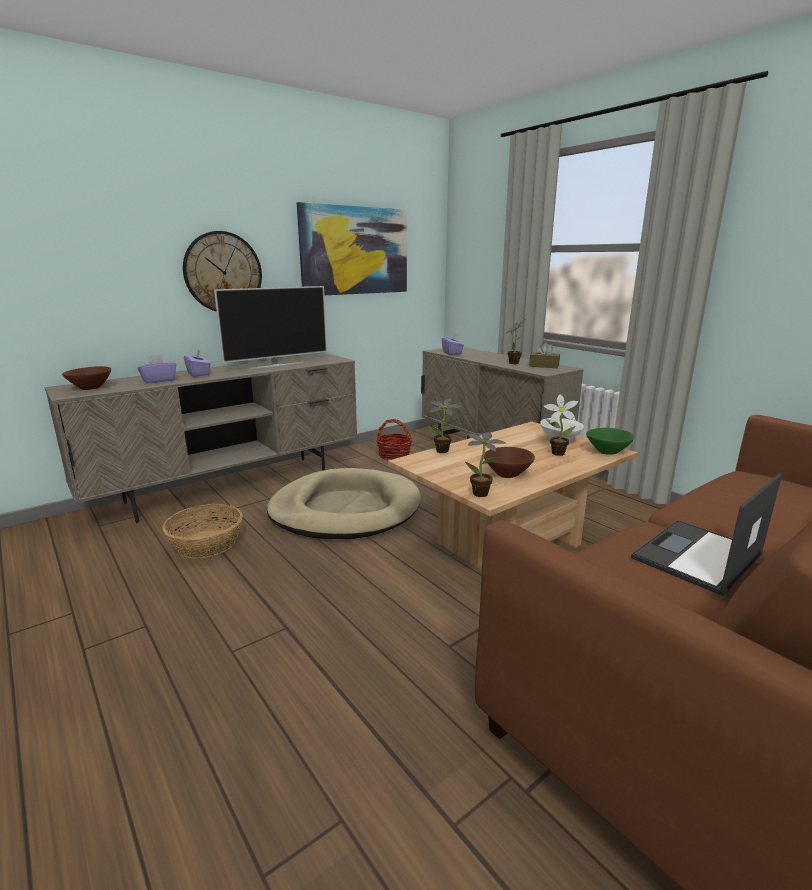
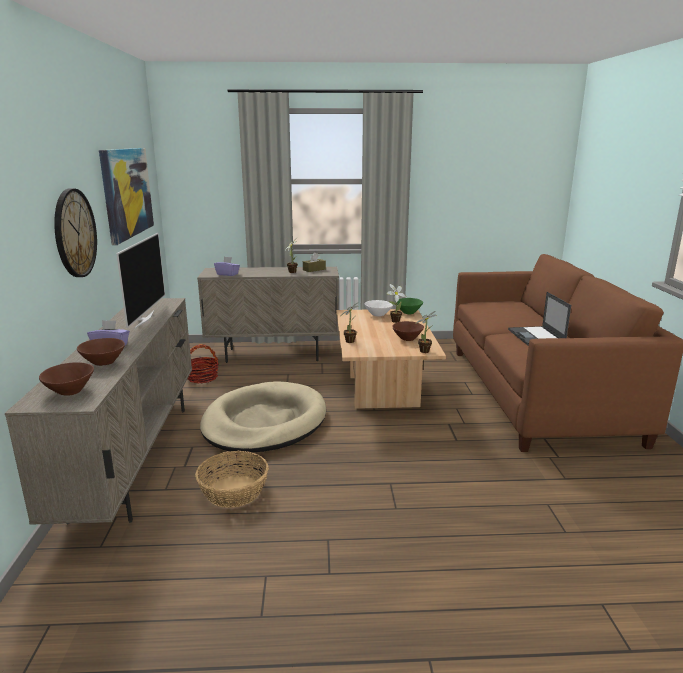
camera: 55 degrees left, 0 degrees up
(158, 380) = (104, 363): purple tissue box -> brown bowl

